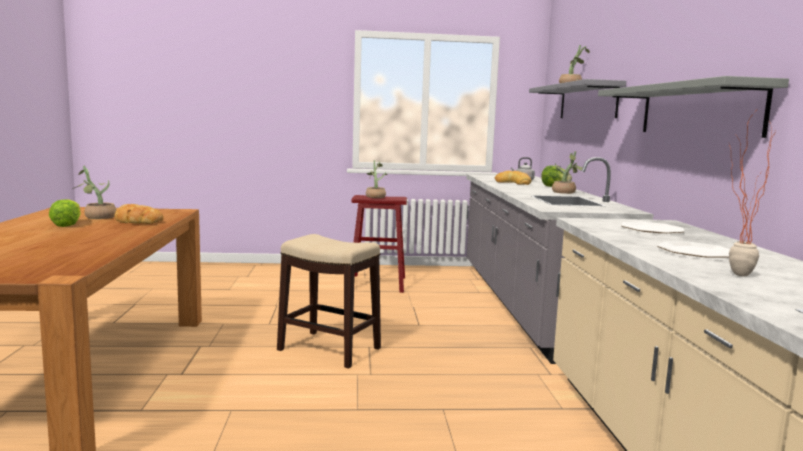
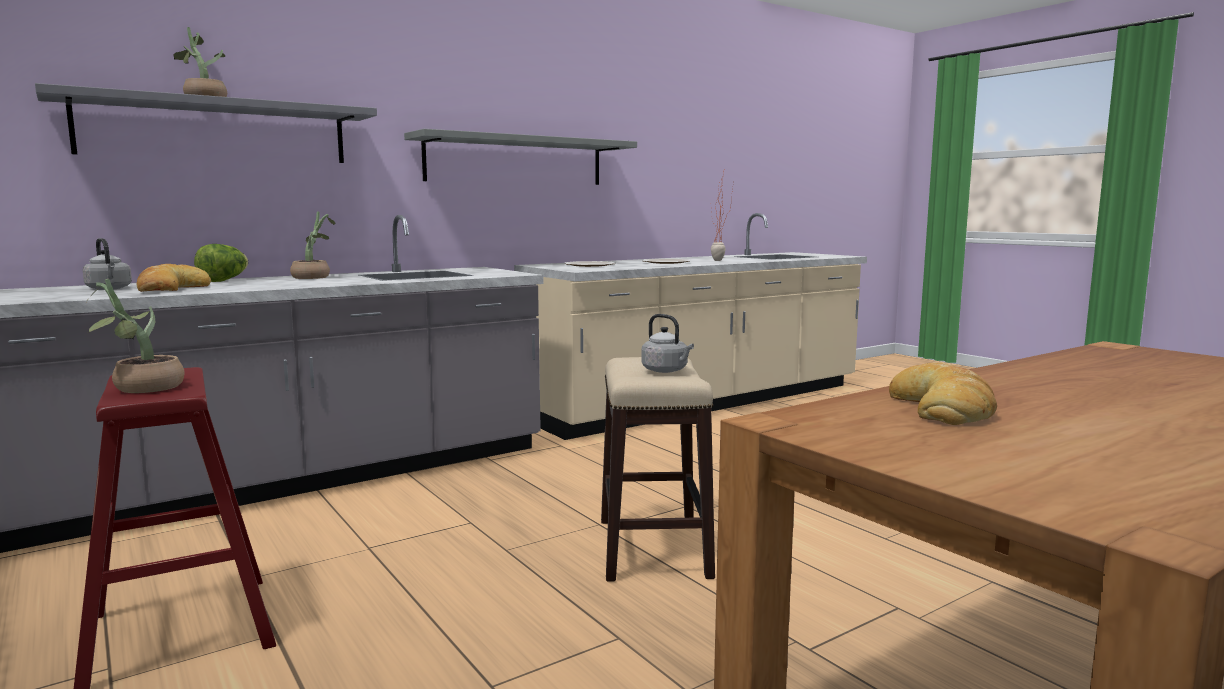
camera: 120 degrees left, 0 degrees up
(67, 224) = (1119, 428): lettuce -> none
(96, 217) = (1034, 444): potted plant -> none
(326, 243) = (666, 371): none -> grey kettle

